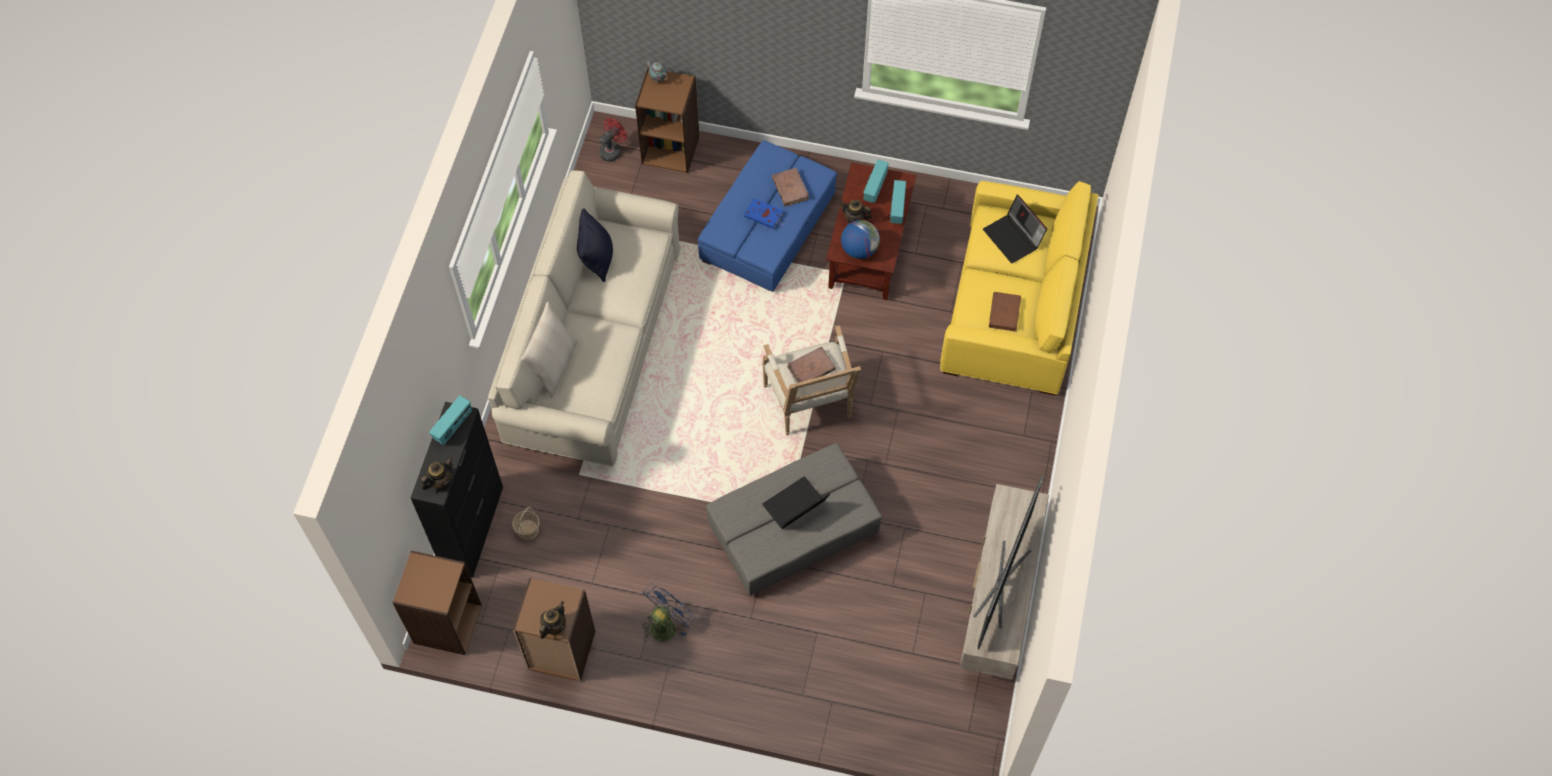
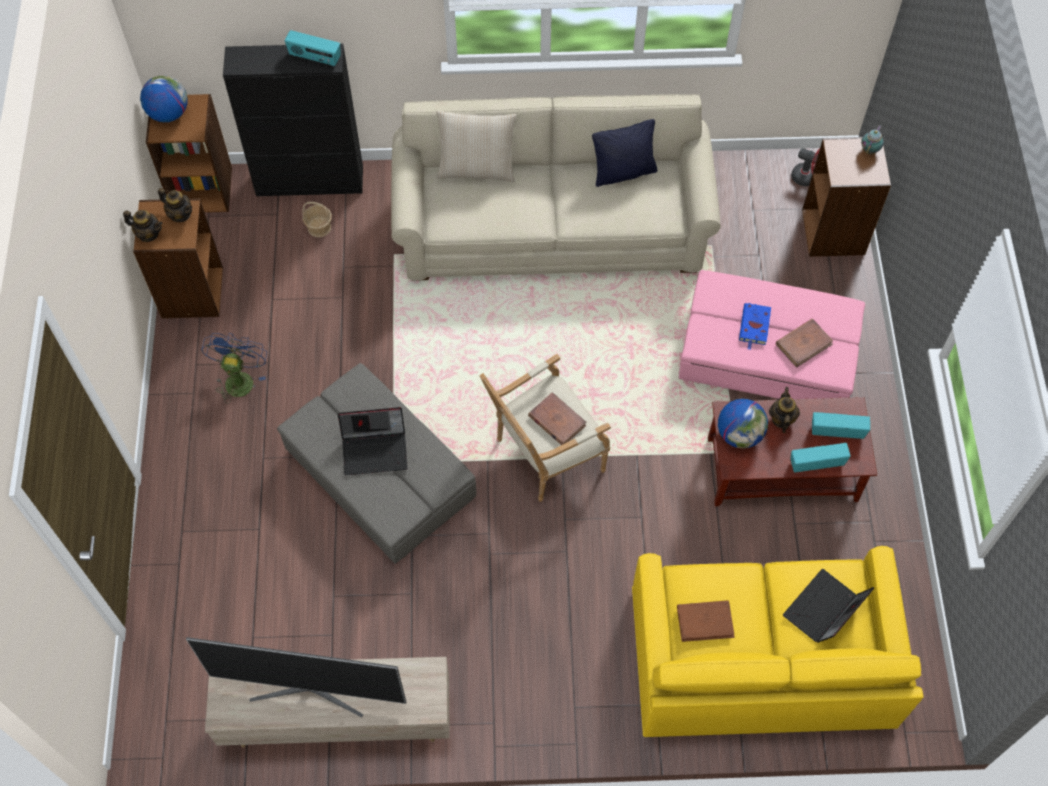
camera: 75 degrees right, 0 degrees up
(420, 590) = (168, 113): none -> globe
(440, 481) = (248, 65): teapot -> teapot (180, 214)
(666, 624) = (239, 378): blue fan -> blue fan turned 105 degrees counterclockwise
(768, 228) = (766, 355): blue ottoman -> pink ottoman
(795, 507) = (375, 449): laptop -> laptop turned 135 degrees clockwise

